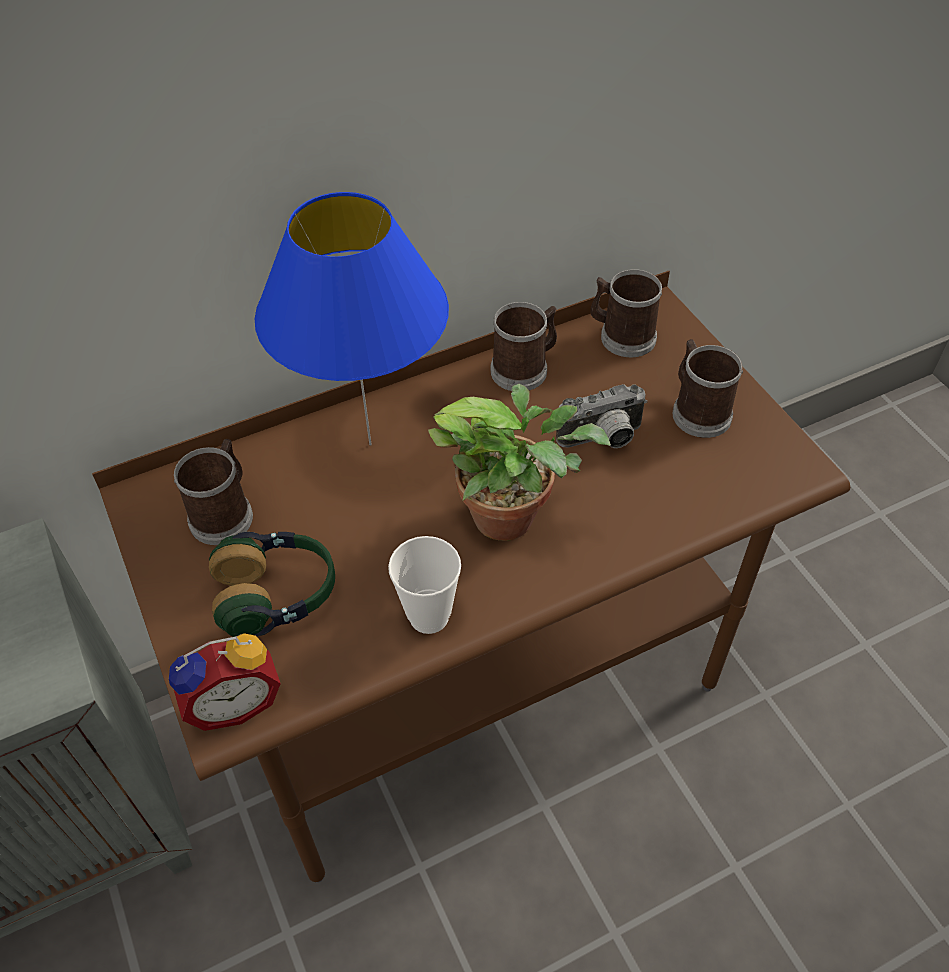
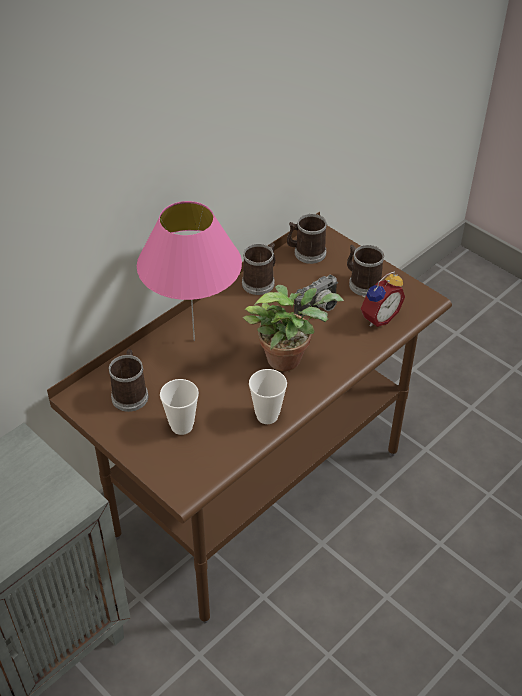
camera: 20 degrees left, 5 degrees down
(234, 701) = (185, 480): alarm clock -> alarm clock (378, 317)
(277, 595) = (182, 426): headphones -> cup
(370, 444) = (193, 339): blue table lamp -> pink table lamp

